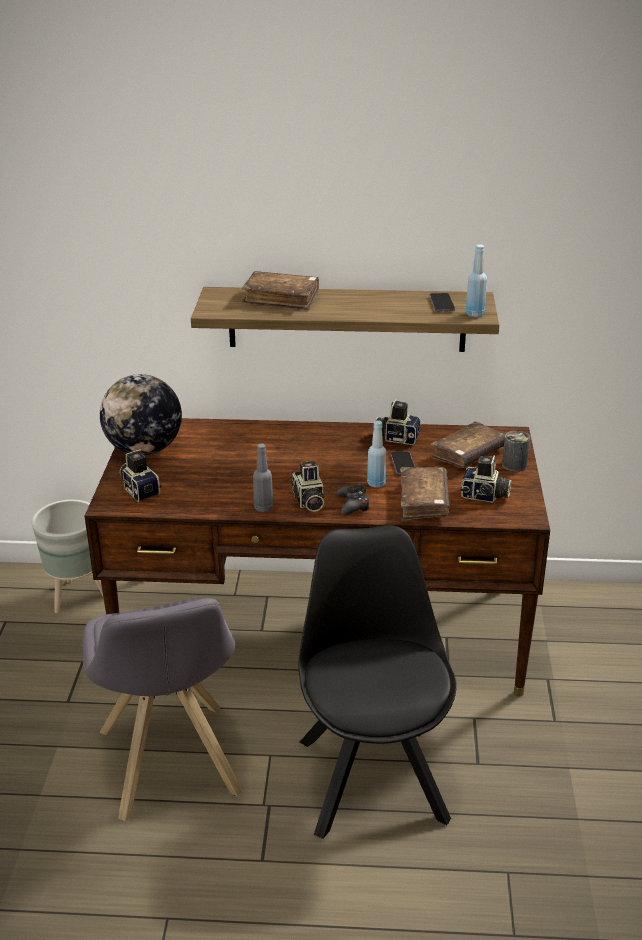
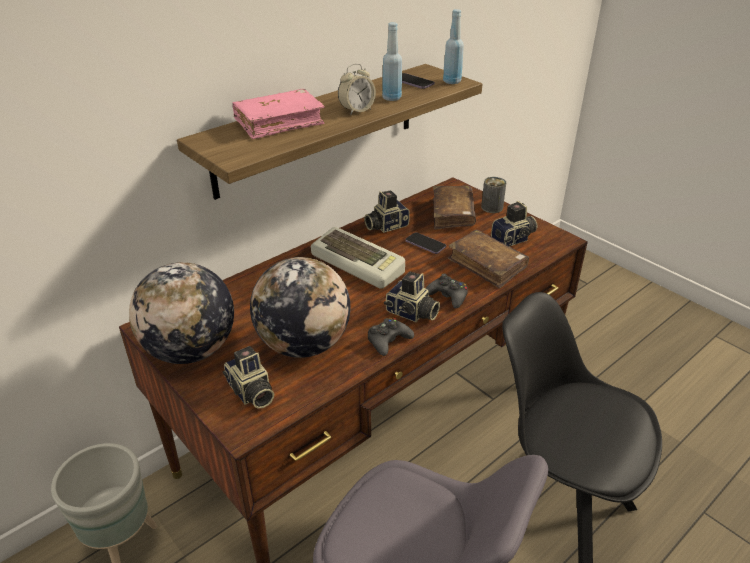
camera: 45 degrees left, 5 degrees up
(140, 489) = (250, 392): camera -> camera turned 135 degrees counterclockwise
(210, 481) = (303, 344): none -> globe
(263, 508) = (388, 341): grey bottle -> black game controller
(281, 299) = (279, 123): brown book -> pink book
(330, 453) = (359, 263): none -> keyboard
(350, 309) = (356, 110): none -> alarm clock
(376, 483) = (433, 269): blue bottle -> blue bottle (391, 98)

